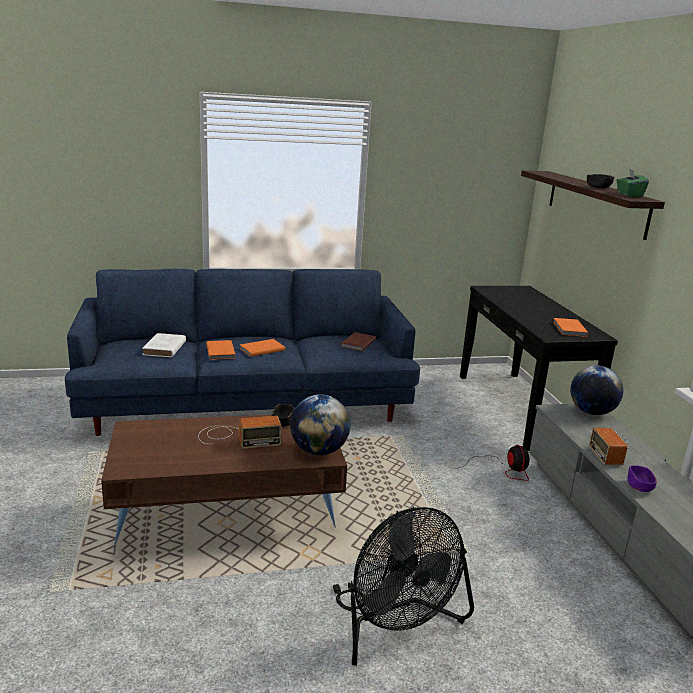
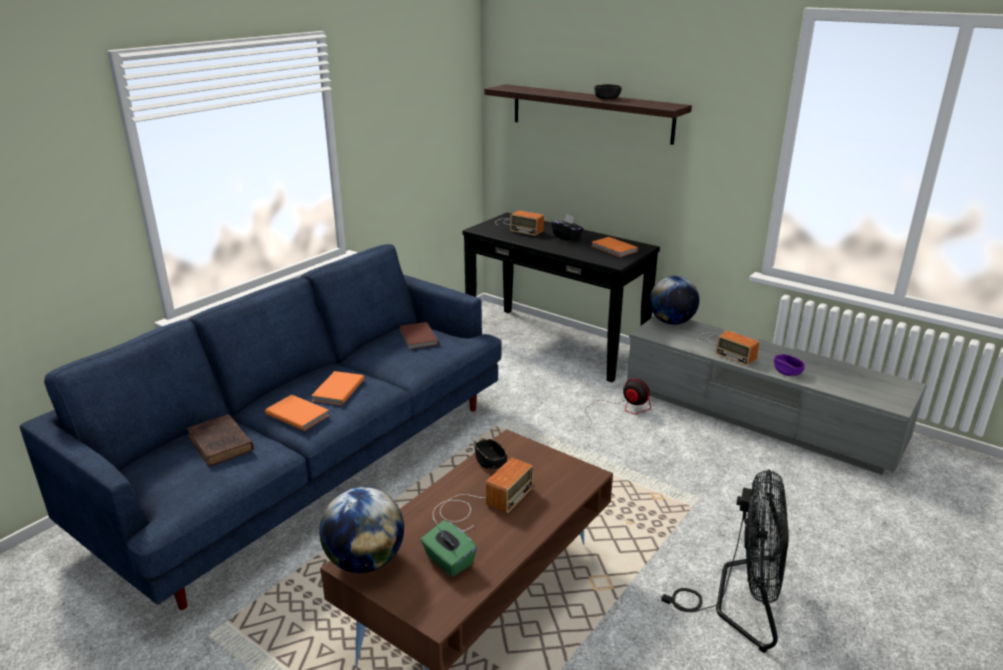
camera: 40 degrees left, 5 degrees up
(164, 349) = (221, 444): white book -> brown book
(319, 451) = (569, 473): globe -> globe (365, 561)
(519, 295) = (518, 226): none -> radio
(544, 311) = (567, 237): none -> black tissue box
(629, 194) = (651, 102): green tissue box -> green tissue box (448, 561)

